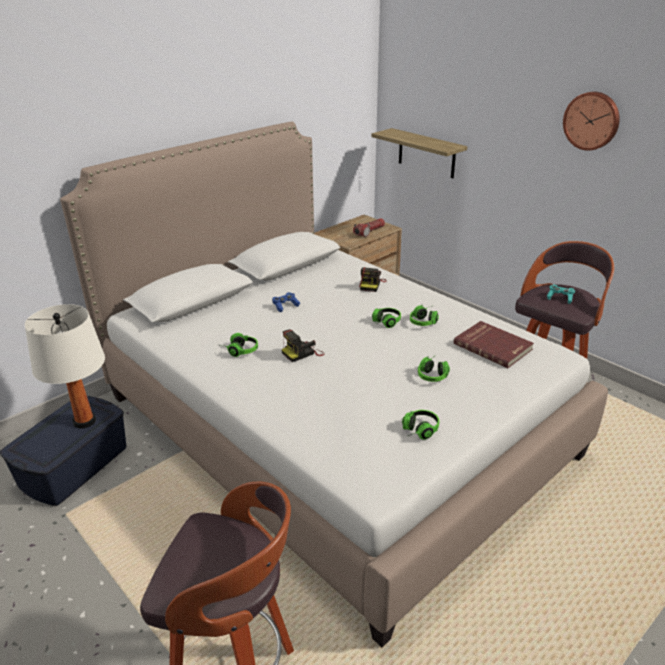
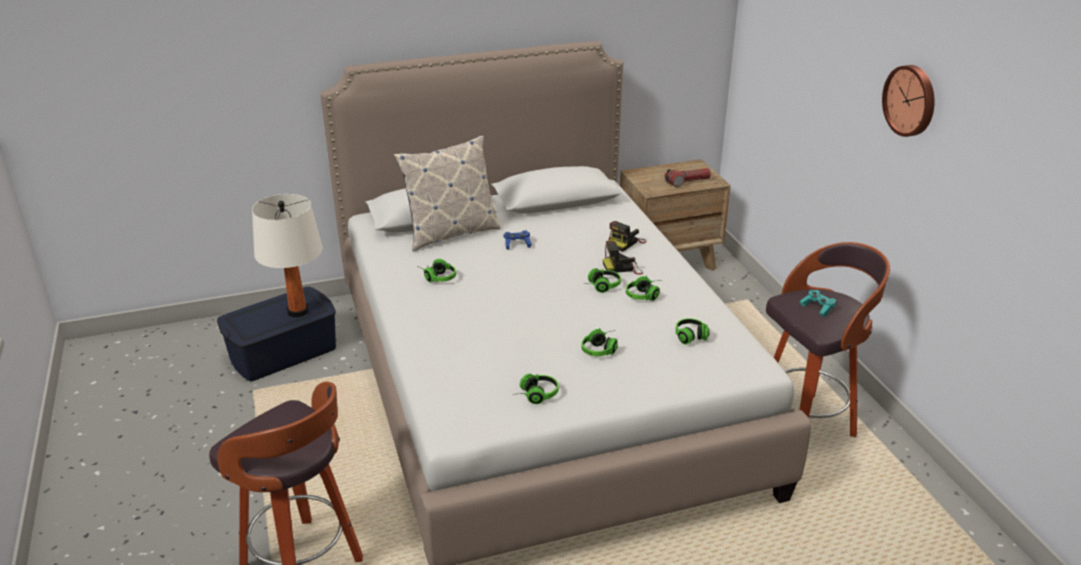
camera: 25 degrees right, 0 degrees up
(219, 310) = (450, 233): none -> pillow
(302, 353) = (493, 294): camera -> camera (623, 267)
(426, 153) = (769, 100): shelf -> none
(493, 346) = (693, 339): red book -> headphones

